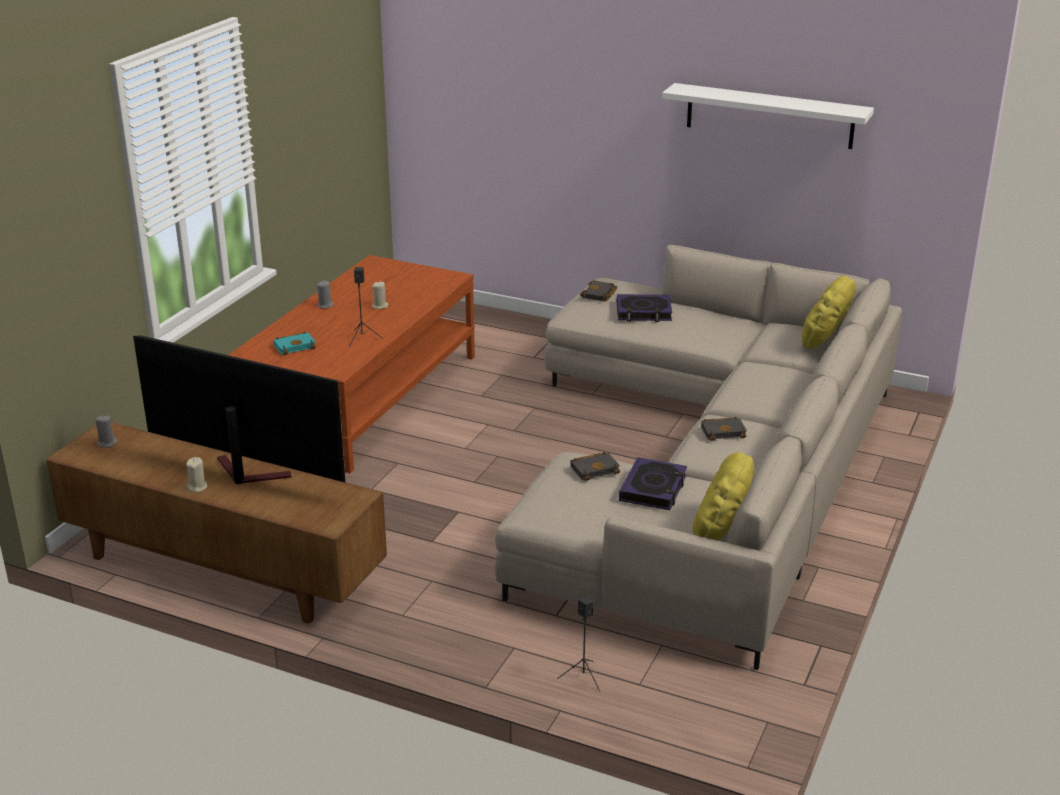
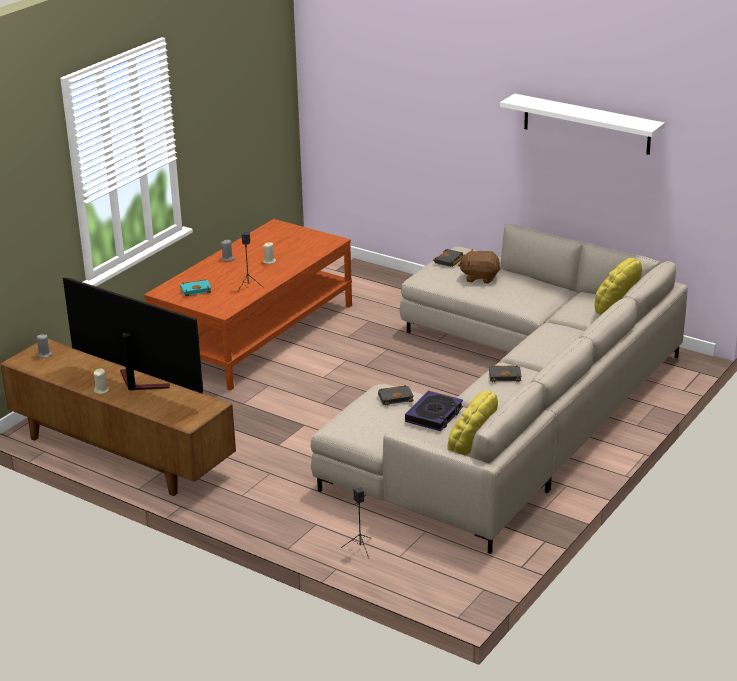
camera: 10 degrees right, 0 degrees up
(643, 312) = (480, 277): book -> brown plush toy

